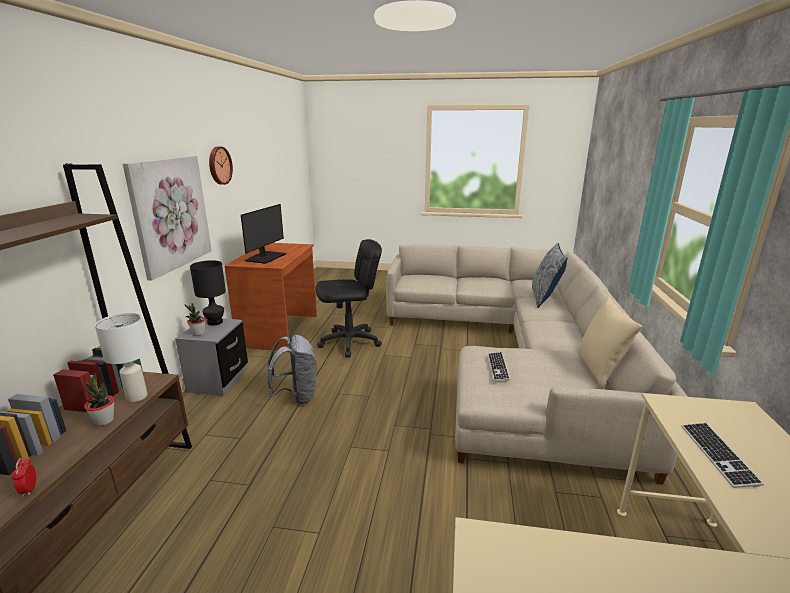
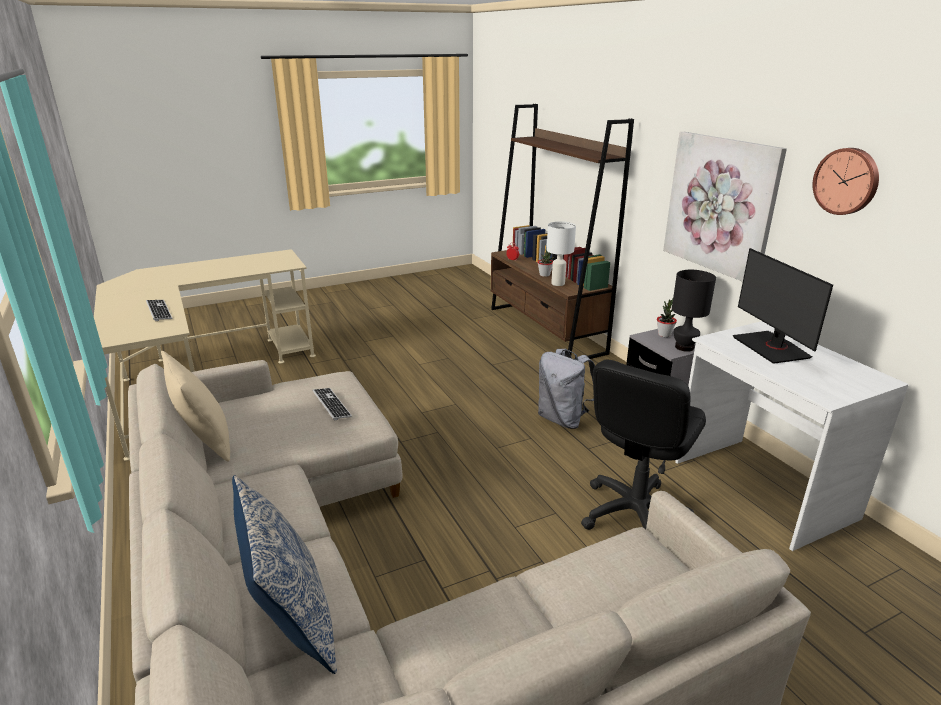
camera: 145 degrees right, 5 degrees up
(280, 331) = (760, 489): brown desk -> white desk

